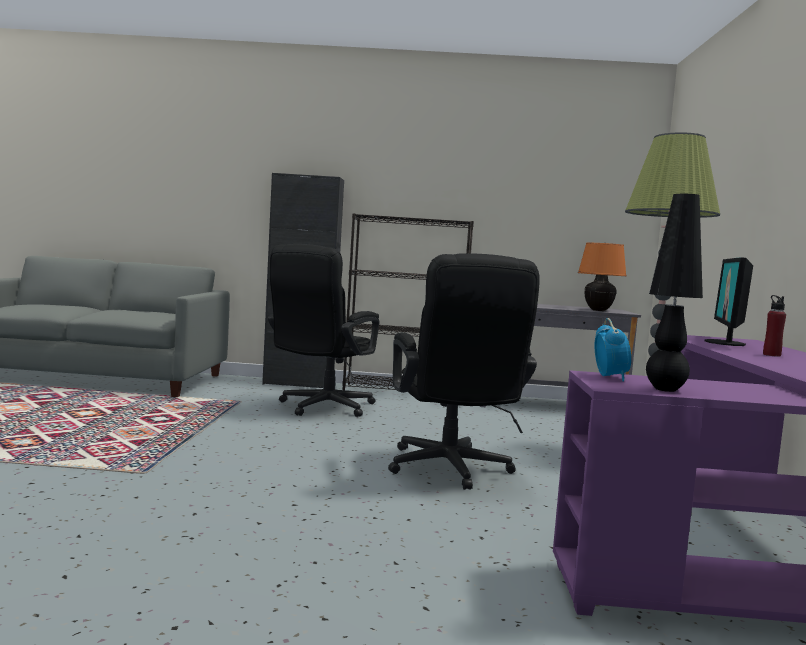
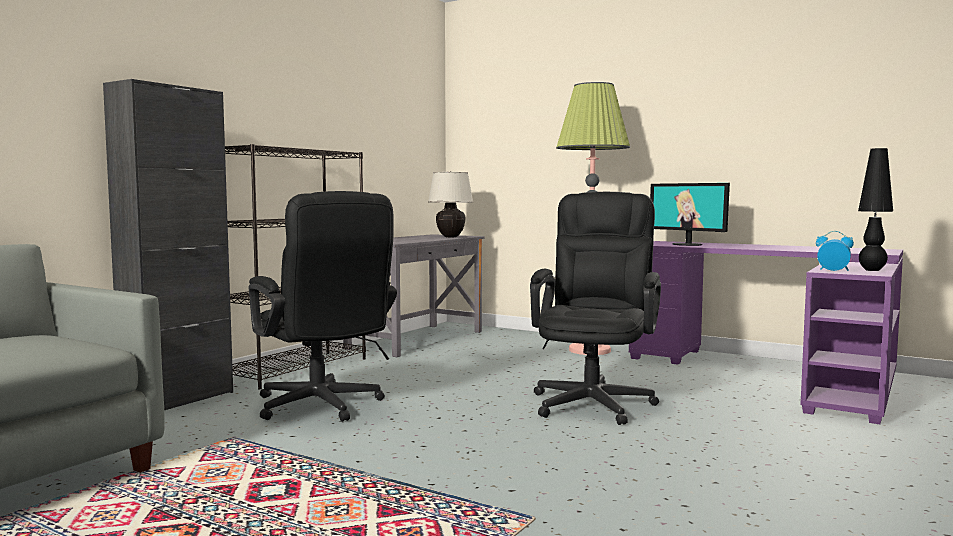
camera: 60 degrees left, 0 degrees up
(451, 471) = (594, 401): black office chair -> black office chair turned 90 degrees counterclockwise
(598, 310) = (450, 237): orange table lamp -> beige table lamp
(771, 355) = (747, 246): red bottle -> none

